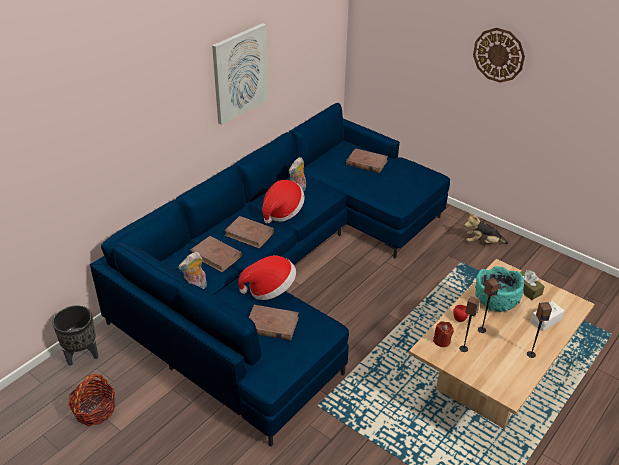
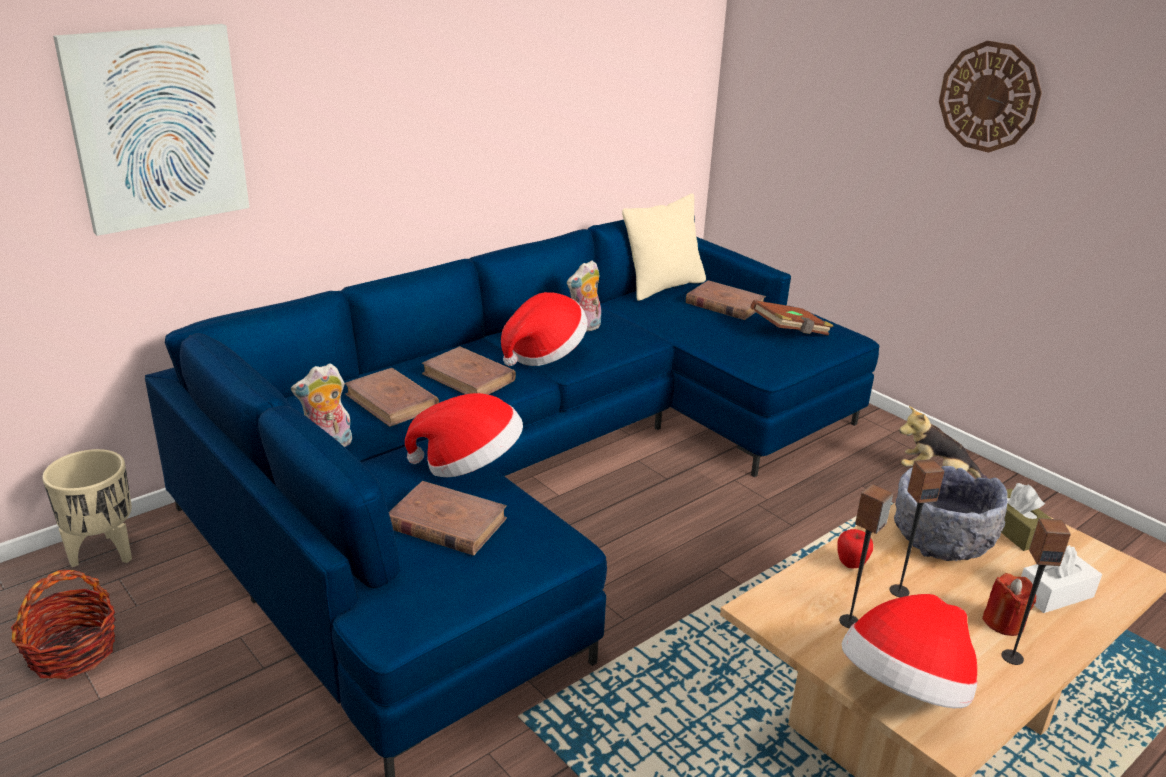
camera: 10 degrees right, 10 degrees down
(82, 355) = (104, 553): black planter -> beige planter
(240, 73) = (497, 92): picture -> picture (157, 128)
(330, 153) = (663, 286): none -> beige pillow
(404, 178) = (790, 332): none -> brown book
(442, 341) = (801, 599): red candle -> red candle (1003, 622)
(490, 377) = (904, 690): none -> hat
(496, 300) = (941, 540): turquoise bowl -> grey bowl

